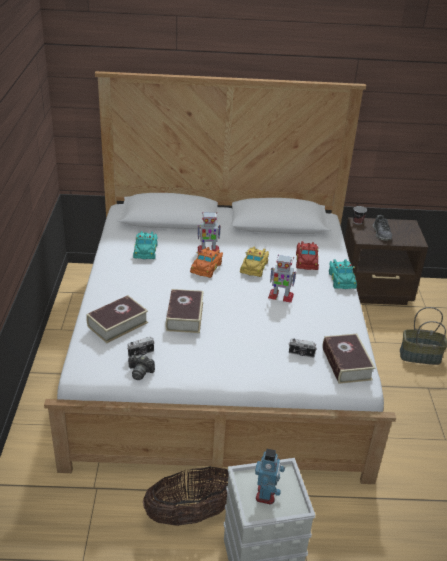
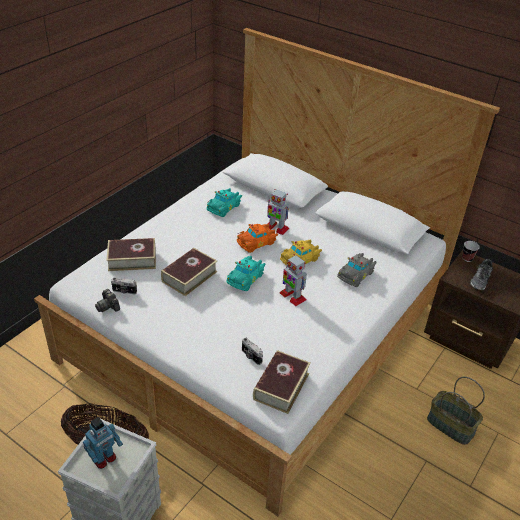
camera: 35 degrees right, 5 degrees up
(307, 261) = (356, 274): red toy car -> grey toy car
(342, 279) = (371, 306): turquoise toy car -> turquoise toy car (246, 278)

